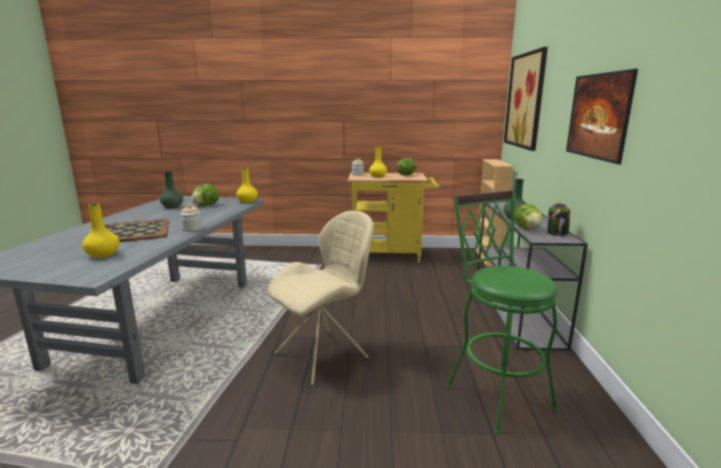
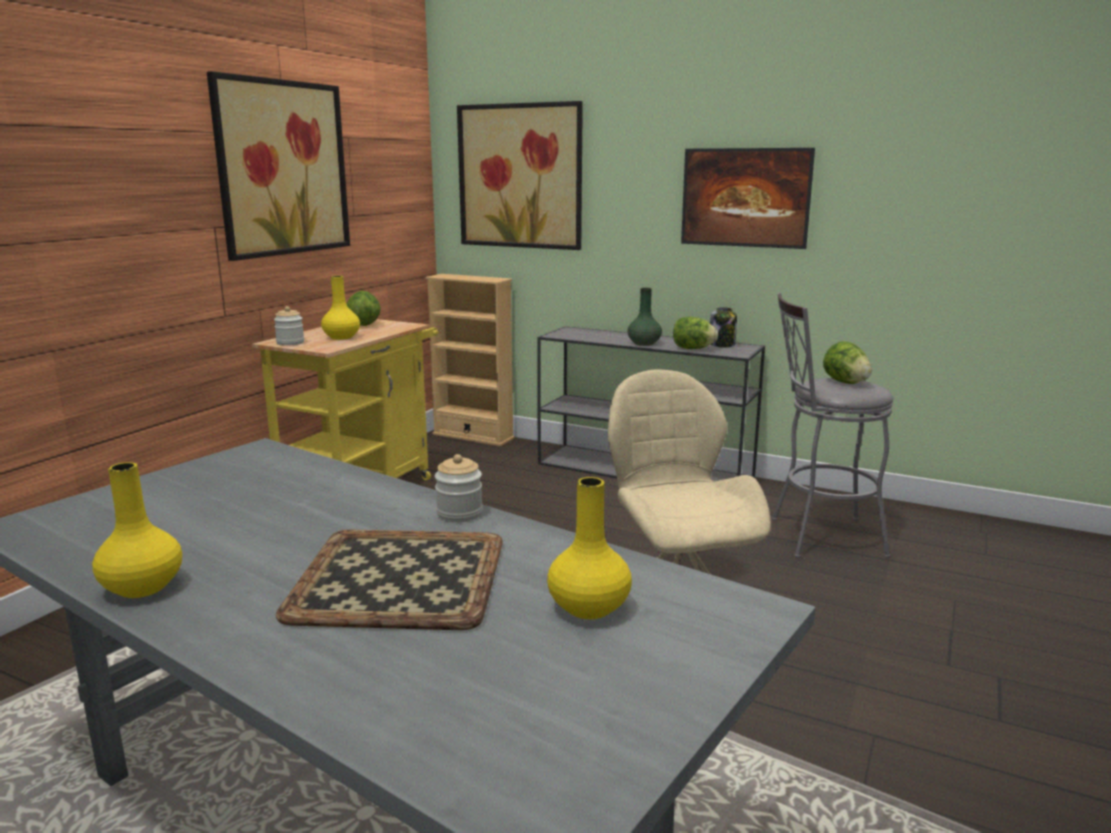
camera: 65 degrees left, 0 degrees up
(172, 206) = (163, 528): green vase -> none
(205, 205) = (222, 491): lettuce -> lettuce (845, 382)
(247, 201) = (264, 451): yellow vase -> yellow vase (143, 587)
(384, 96) = (282, 168): none -> picture
(494, 392) = (817, 537): green stool -> grey stool

